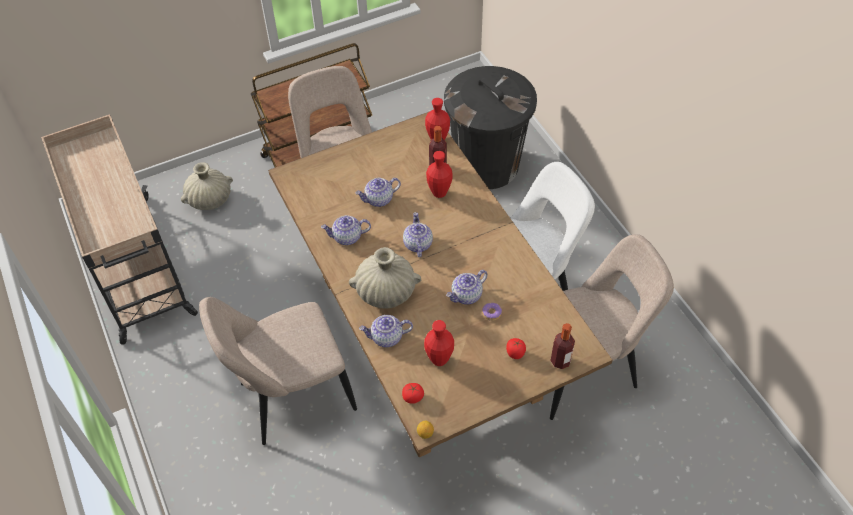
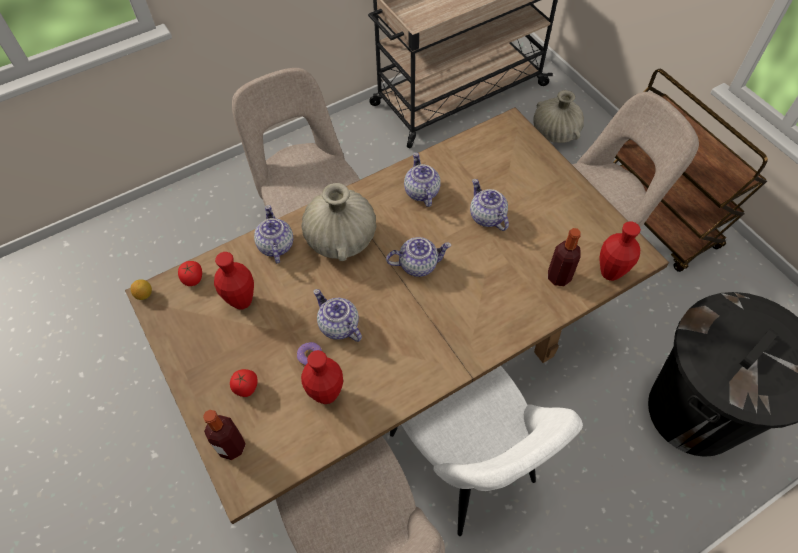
camera: 85 degrees right, 5 degrees up
(439, 193) = (510, 282): red vase -> red vase (326, 394)

